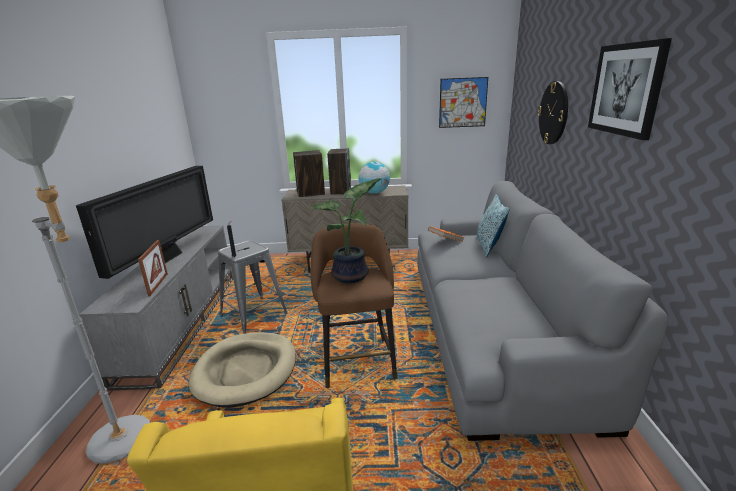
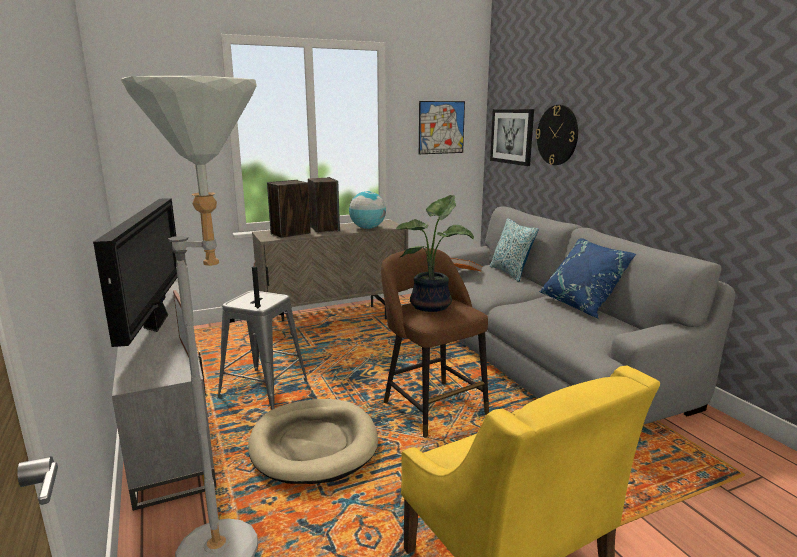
camera: 25 degrees left, 5 degrees down
(522, 294) = (582, 305): none -> blue pillow
(626, 89) = (653, 109): picture -> picture (512, 136)

